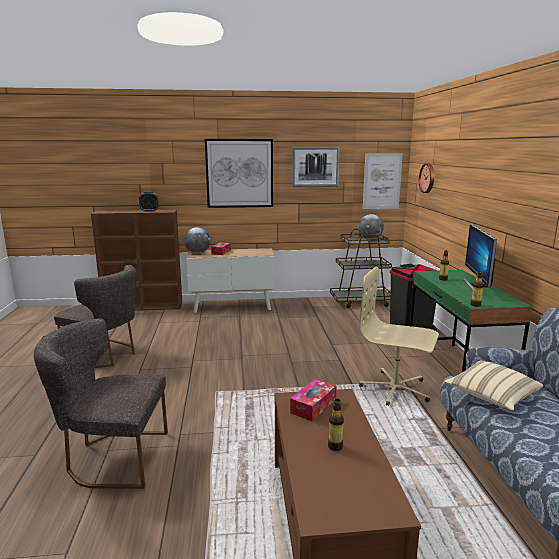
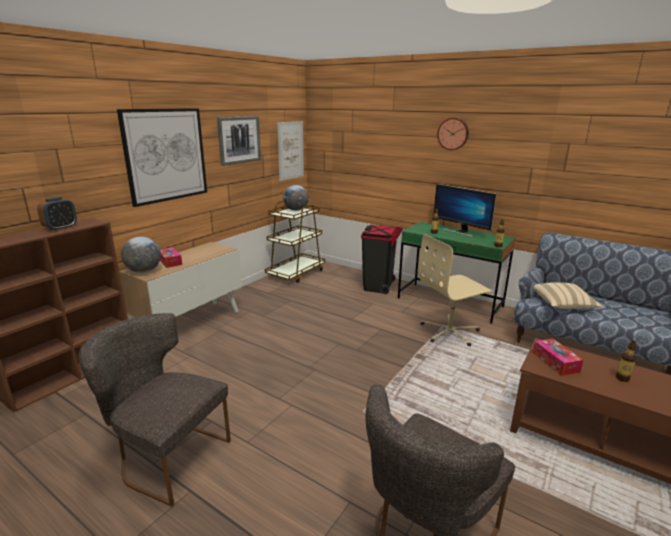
camera: 50 degrees left, 5 degrees up
(106, 355) = (166, 456): grey chair -> grey chair turned 135 degrees counterclockwise
(428, 178) = (346, 145): wall clock -> wall clock (453, 134)

